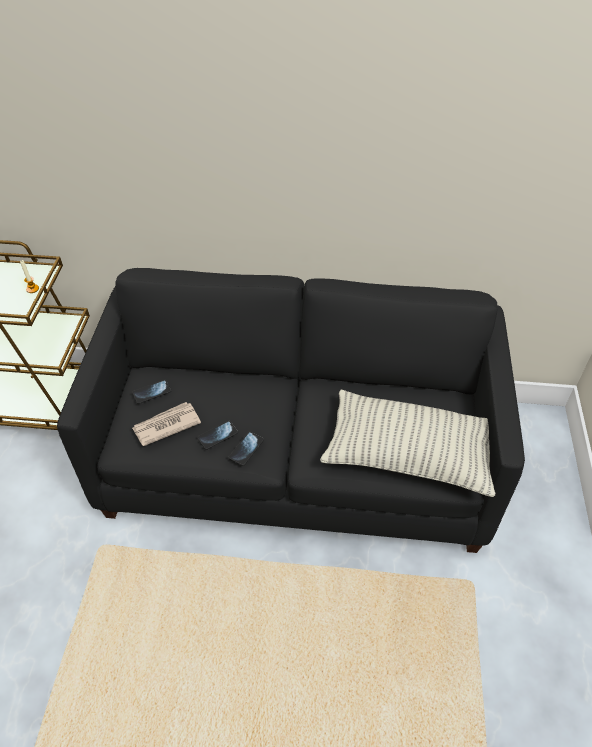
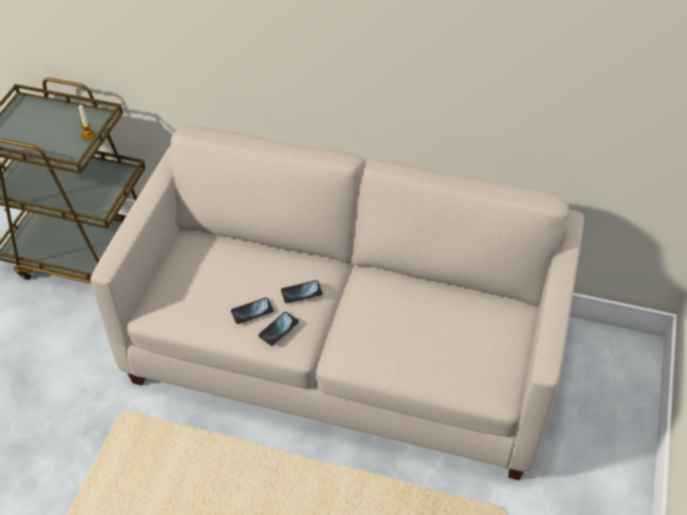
camera: 10 degrees right, 0 degrees up
(152, 392) = (194, 257): phone -> phone (301, 292)
(166, 425) = (201, 293): newspaper -> none
(297, 460) = (345, 353): black sofa -> beige sofa
(408, 454) = (448, 359): pillow -> none

